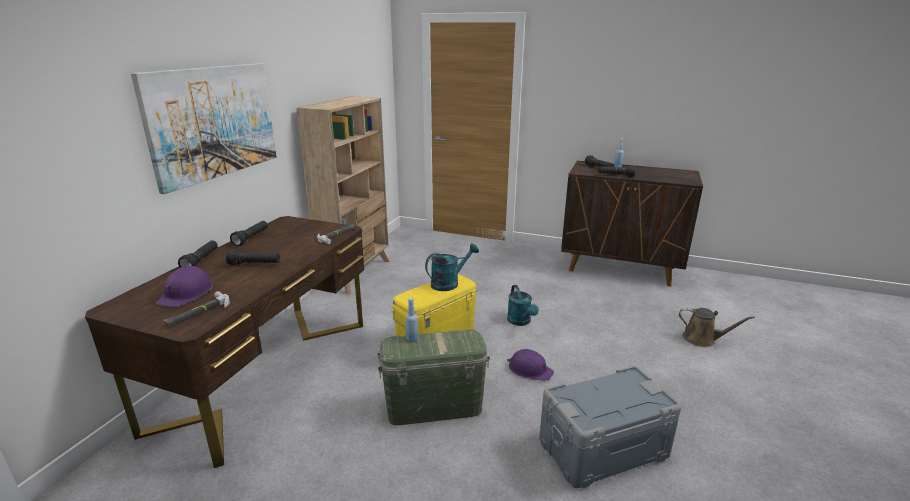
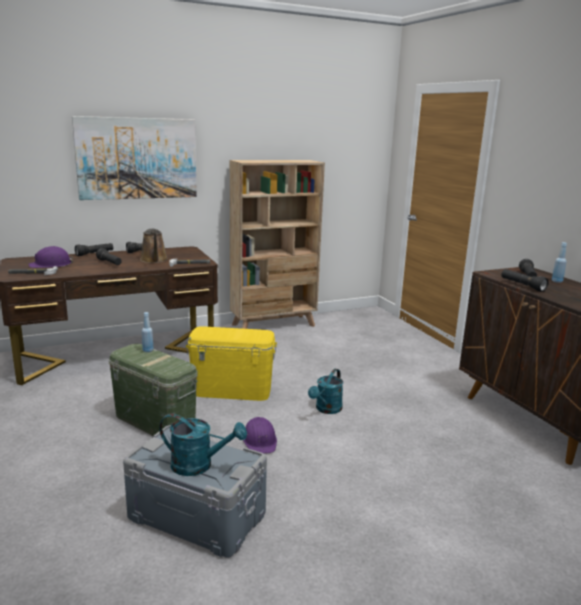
camera: 45 degrees right, 5 degrees down
(449, 283) = (250, 334): turquoise watering can -> turquoise watering can (199, 465)
(702, 339) = (486, 521): brown watering can -> brown watering can (154, 260)

